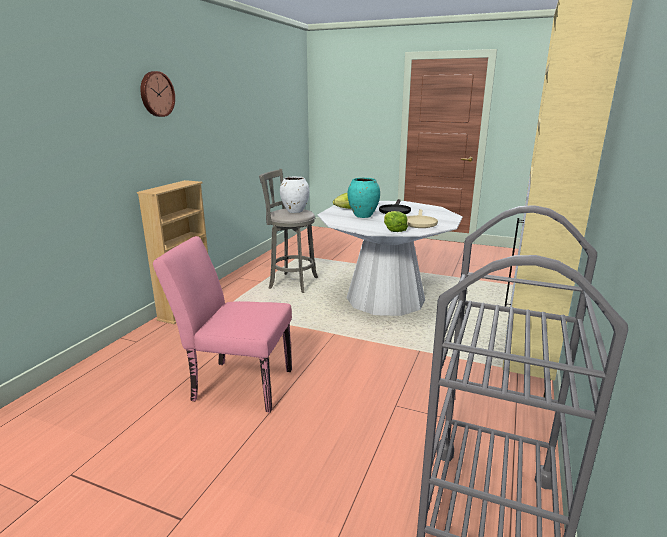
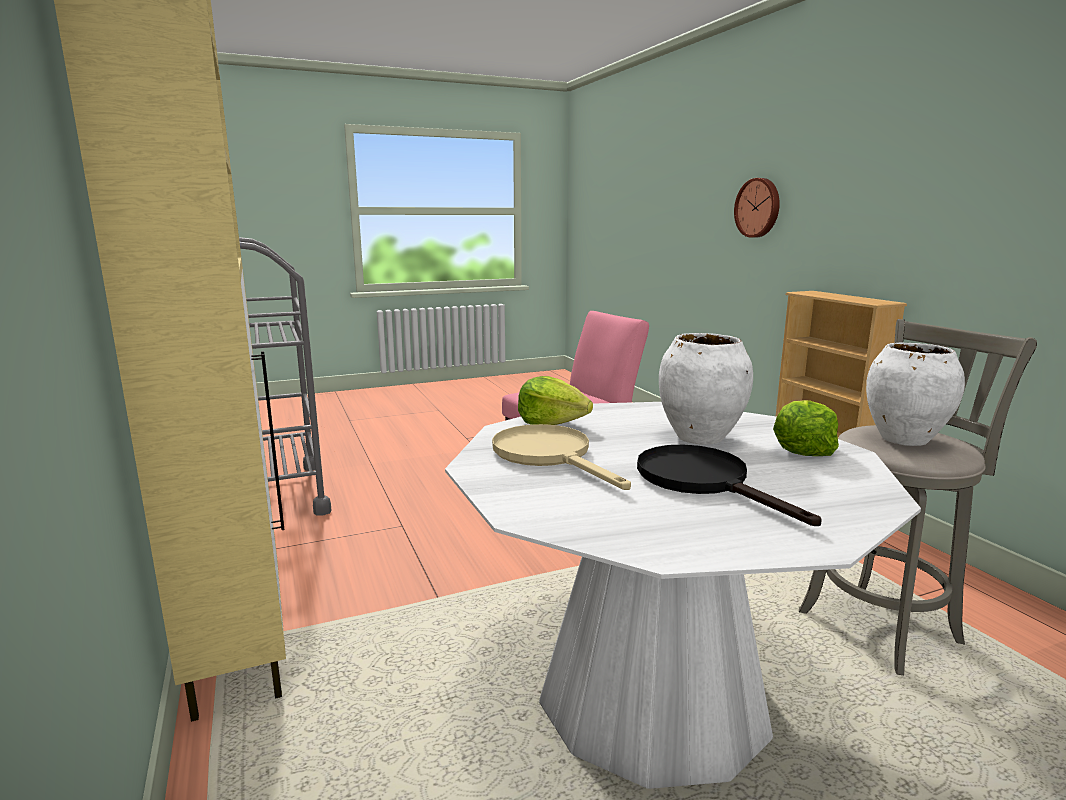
camera: 135 degrees right, 5 degrees down
(156, 94) = (909, 142): wall clock -> wall clock (758, 208)
(362, 216) = (700, 438): turquoise vase -> white vase

